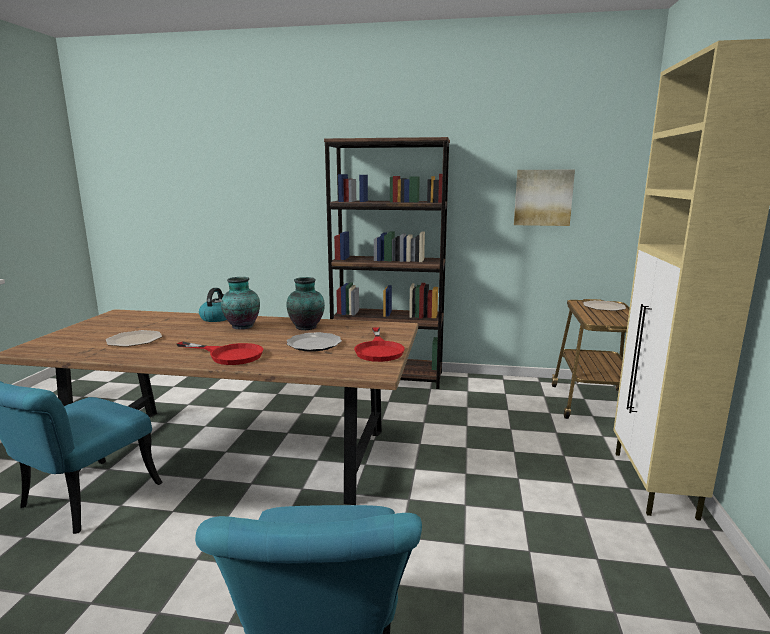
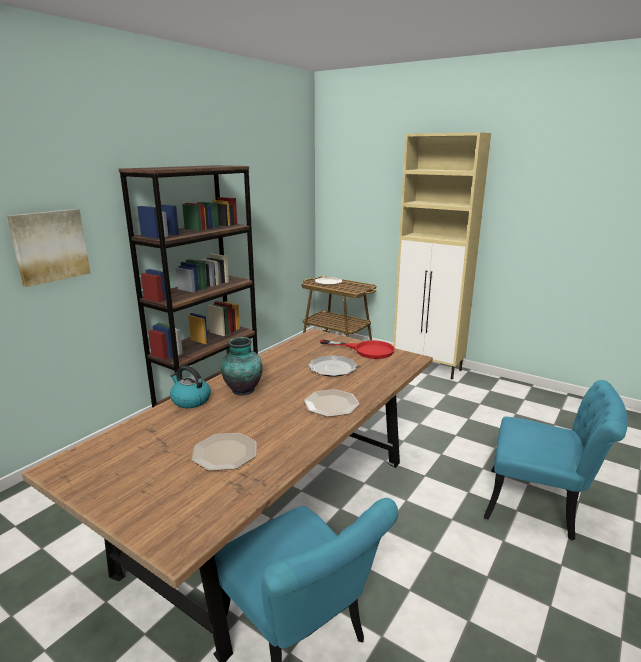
camera: 65 degrees left, 5 degrees up
(229, 355) = (331, 404): red frying pan -> plate
(307, 327) = (281, 364): vase -> none
(543, 197) = (273, 209): picture -> picture (50, 246)

